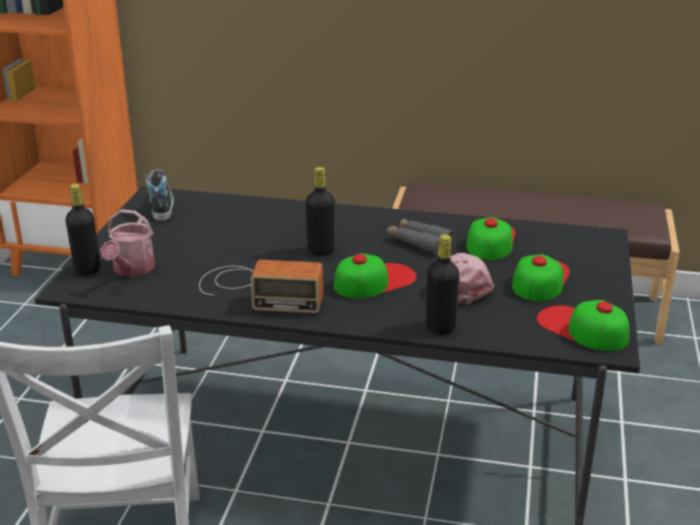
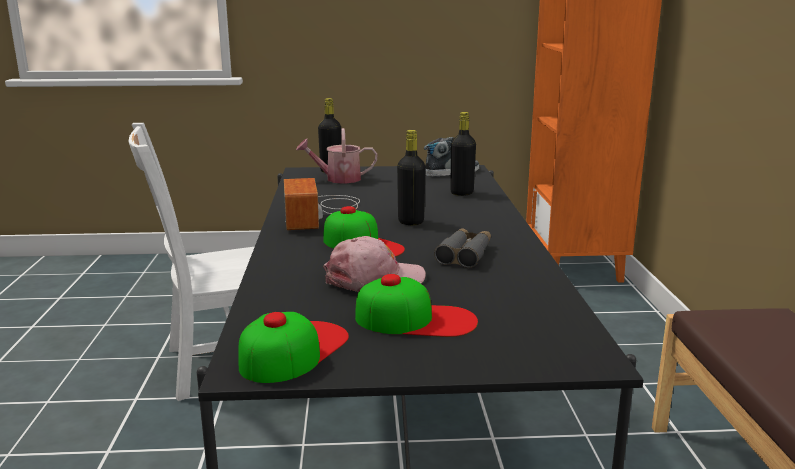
camera: 75 degrees right, 10 degrees down
(440, 327) = (275, 277): black bottle -> black bottle (462, 193)
(490, 240) = (502, 287): cap -> none

